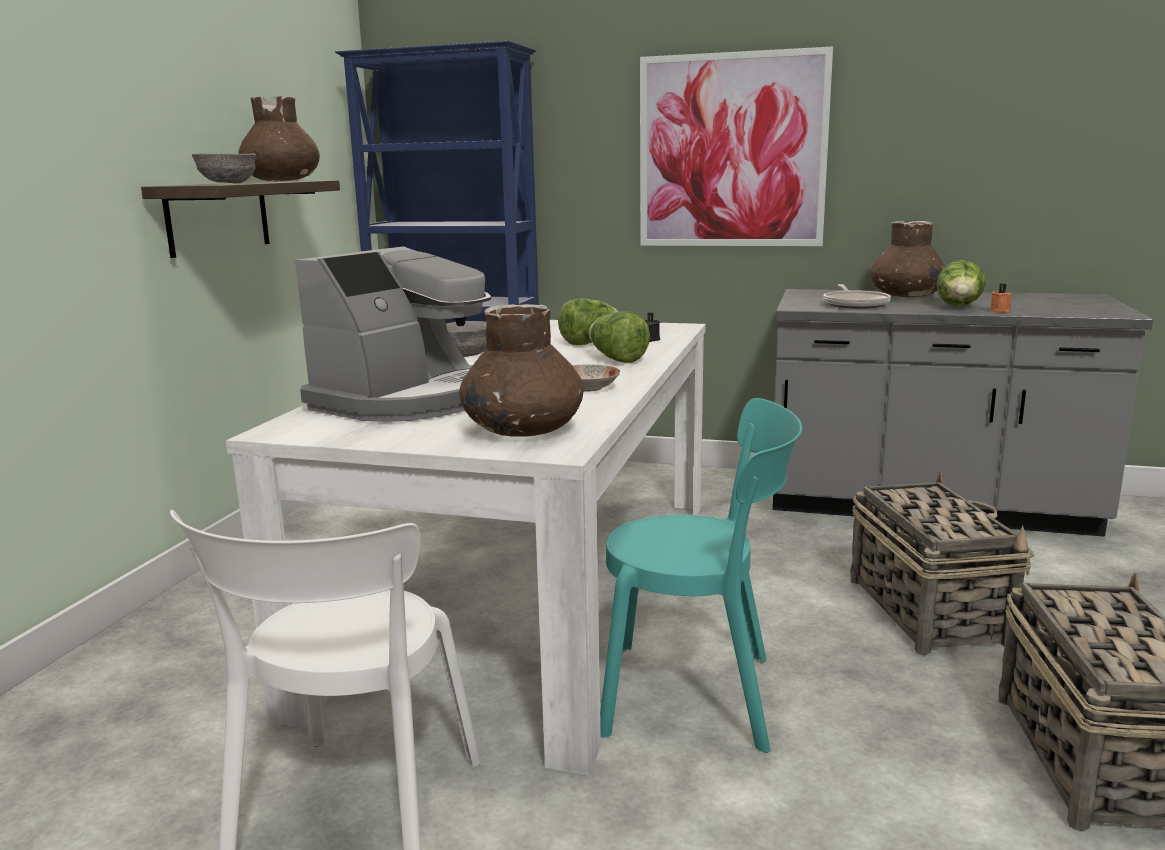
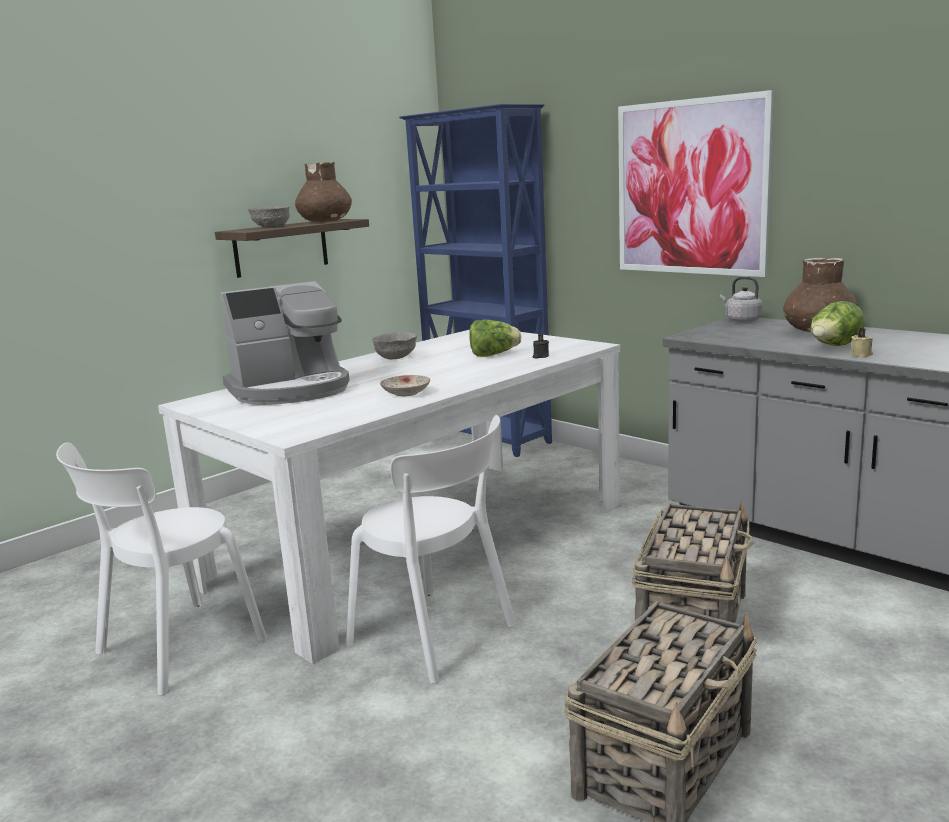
camera: 30 degrees right, 0 degrees up
(523, 430) = (304, 420): brown vase -> none
(616, 359) = (478, 372): lettuce -> none
(699, 696) = (437, 637): turquoise chair -> white chair
(808, 292) = (741, 320): none -> grey kettle
(855, 304) = (746, 337): frying pan -> none
(1001, 311) = (861, 355): orange candle -> beige candle

